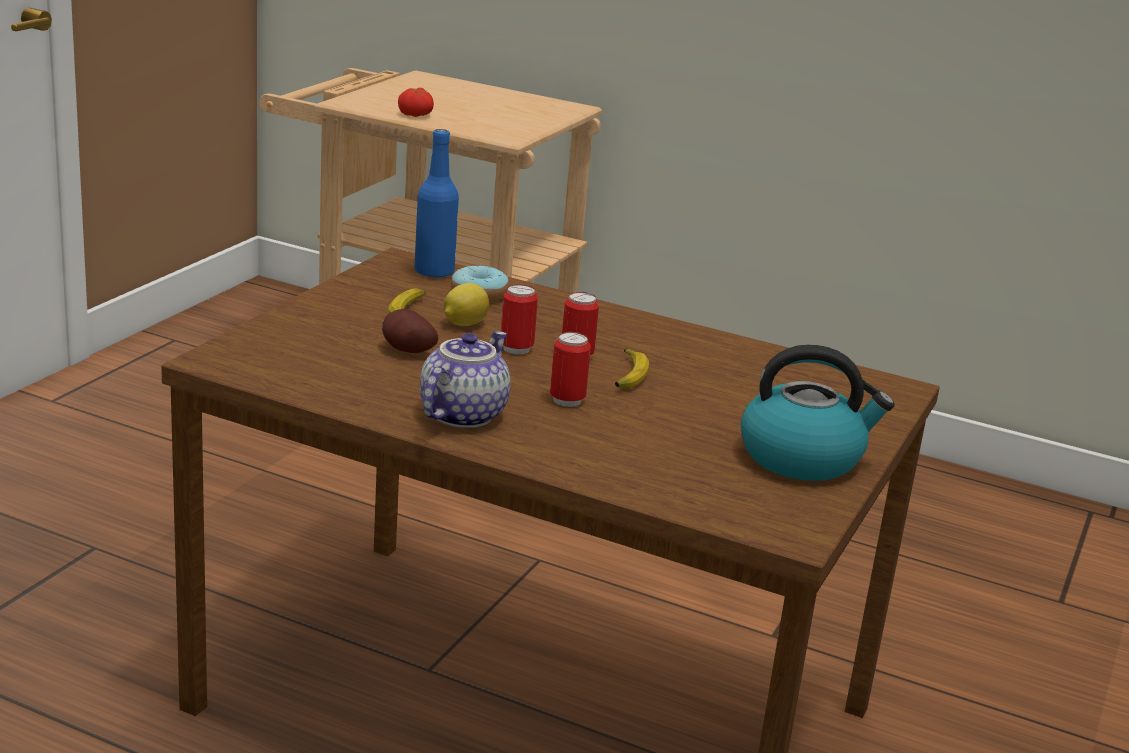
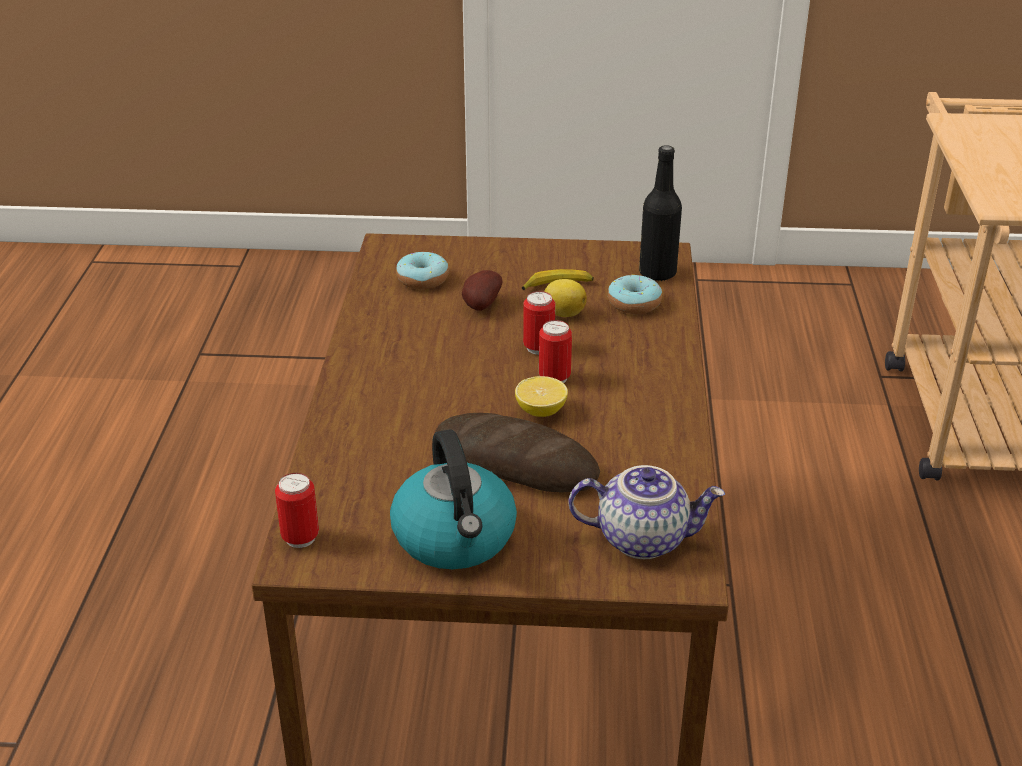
camera: 70 degrees right, 10 degrees up
(316, 362) = (422, 279): none -> donut
(416, 115) = (980, 153): tomato -> none
(434, 272) = (657, 273): blue bottle -> black bottle
(461, 414) = (389, 356): teapot -> teapot (643, 538)
(567, 400) = (459, 394): can -> can (300, 538)
(628, 376) = (541, 411): banana -> lemon
(702, 406) = (515, 462): none -> bread

